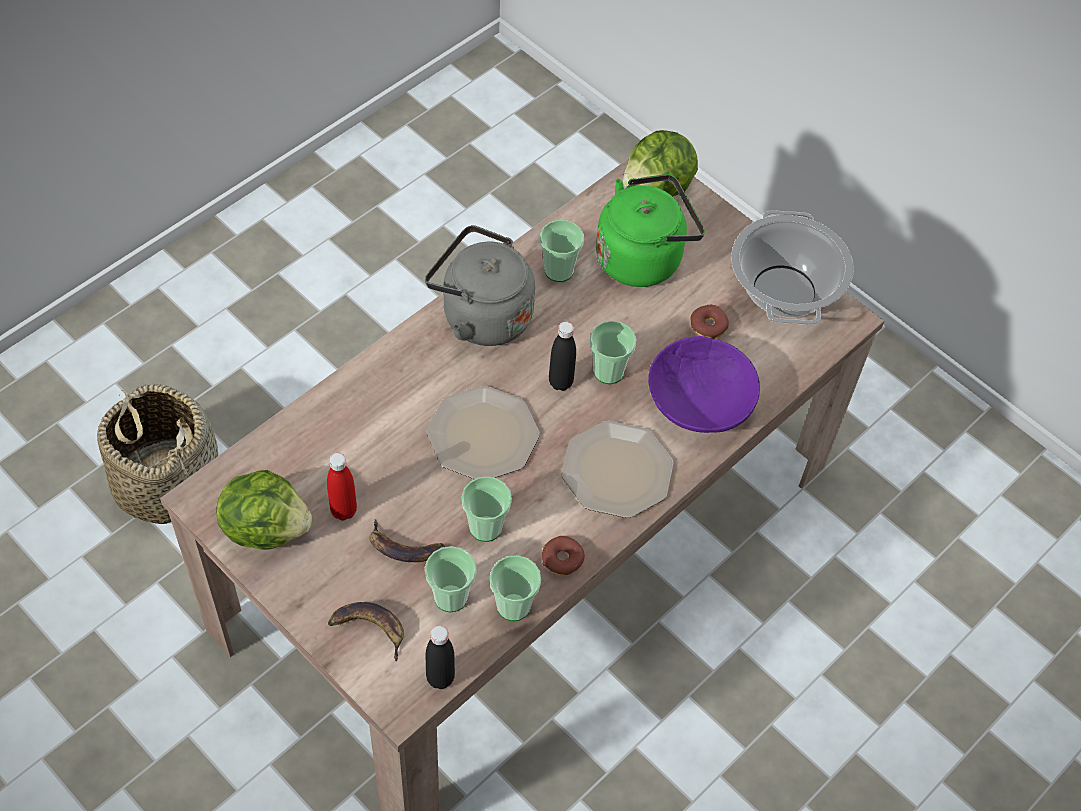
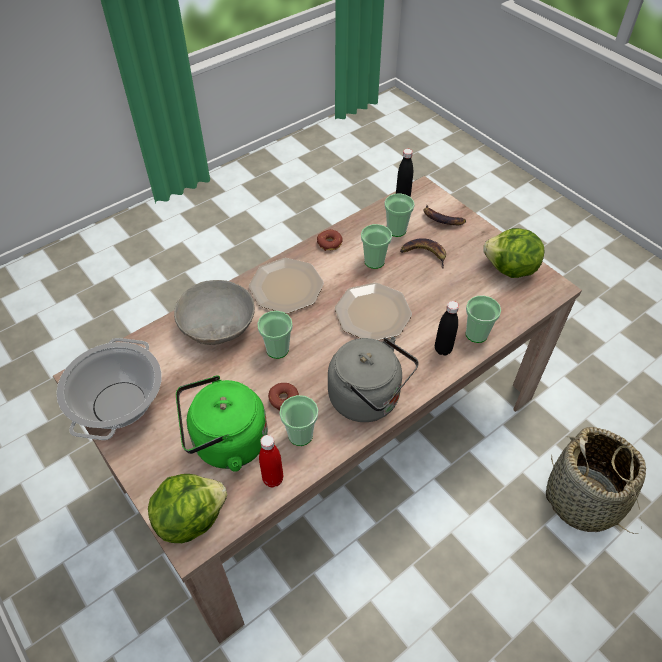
camera: 170 degrees left, 5 degrees down
(343, 510) = (463, 275): red bottle -> red bottle (273, 479)
(513, 606) = (361, 224): cup -> cup (476, 334)
(560, 382) = (314, 344): black bottle -> black bottle (443, 349)
(699, 401) = (218, 325): purple bowl -> grey bowl
(708, 326) = (191, 379): donut -> donut (283, 399)

